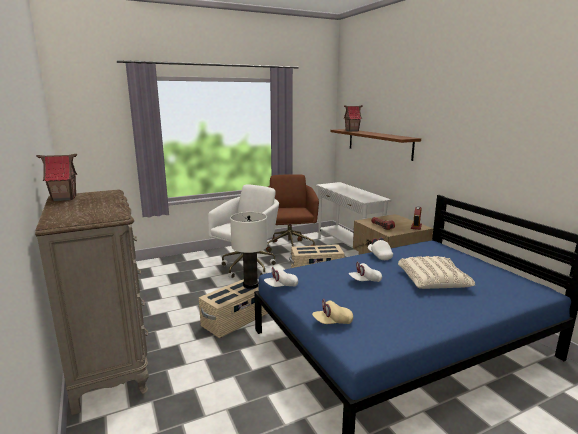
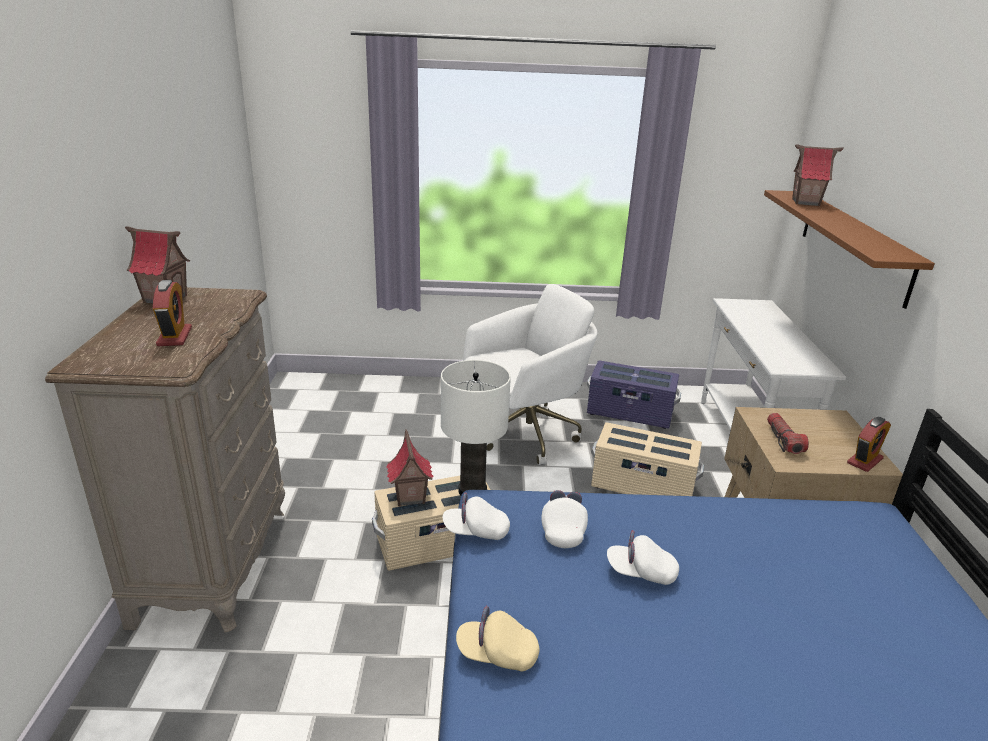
camera: 25 degrees right, 10 degrees up
(96, 208) = (174, 336): none -> alarm clock
(220, 295) = (409, 497): none -> toy house
(290, 248) = (630, 413): brown office chair -> purple storage box
(379, 255) = (726, 513): white cap -> white cap (563, 529)
(433, 280) = (792, 622): beige pillow -> none

